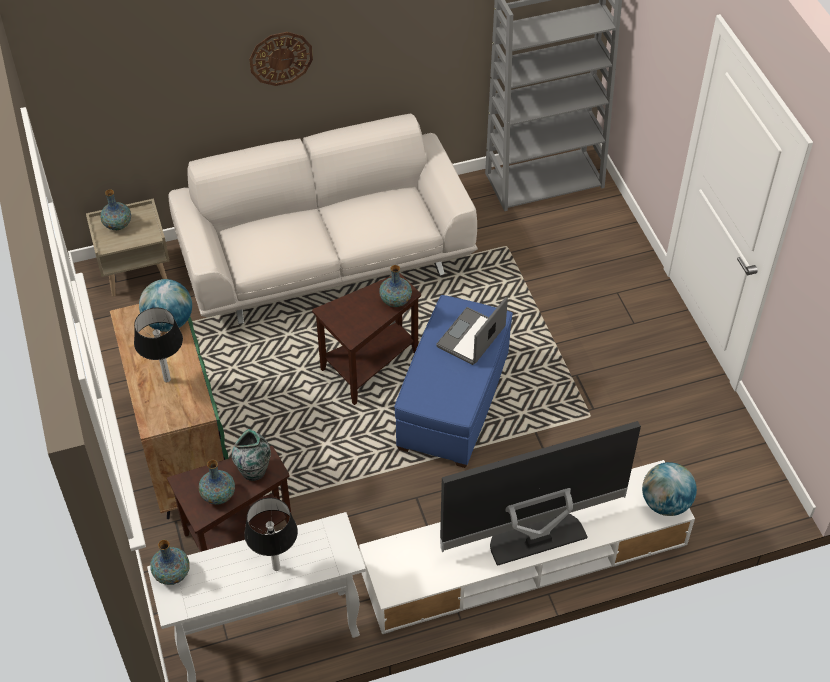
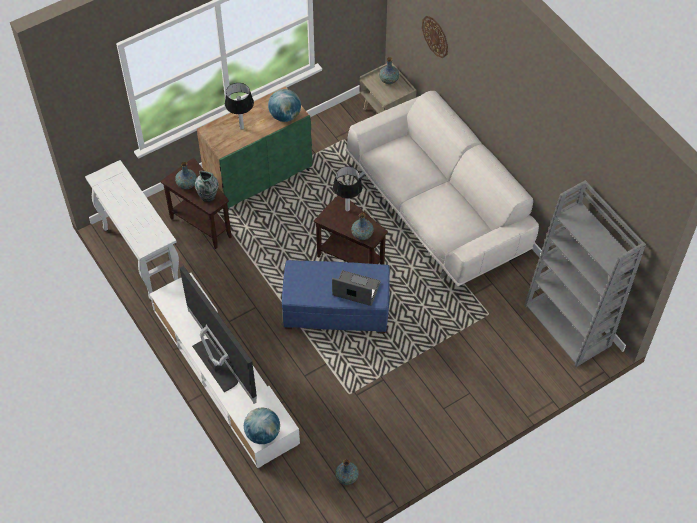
camera: 75 degrees right, 5 degrees up
(172, 573) = (117, 171): vase -> vase (346, 477)
(276, 567) = (131, 216): table lamp -> table lamp (347, 209)
(280, 58) = (485, 87): wall clock -> wall clock (435, 36)

